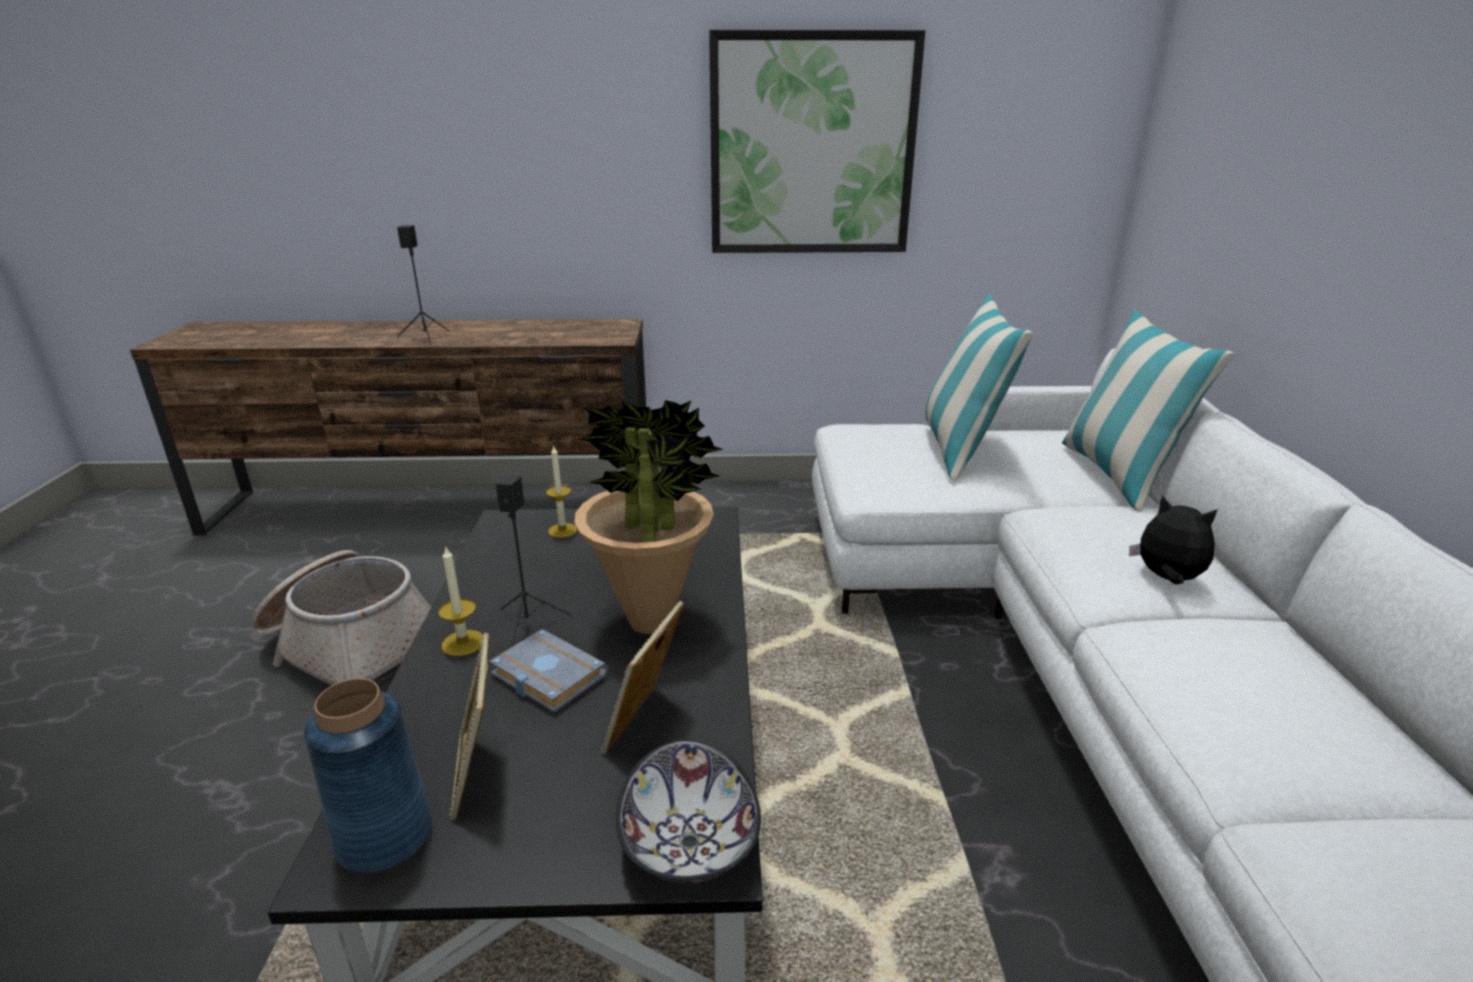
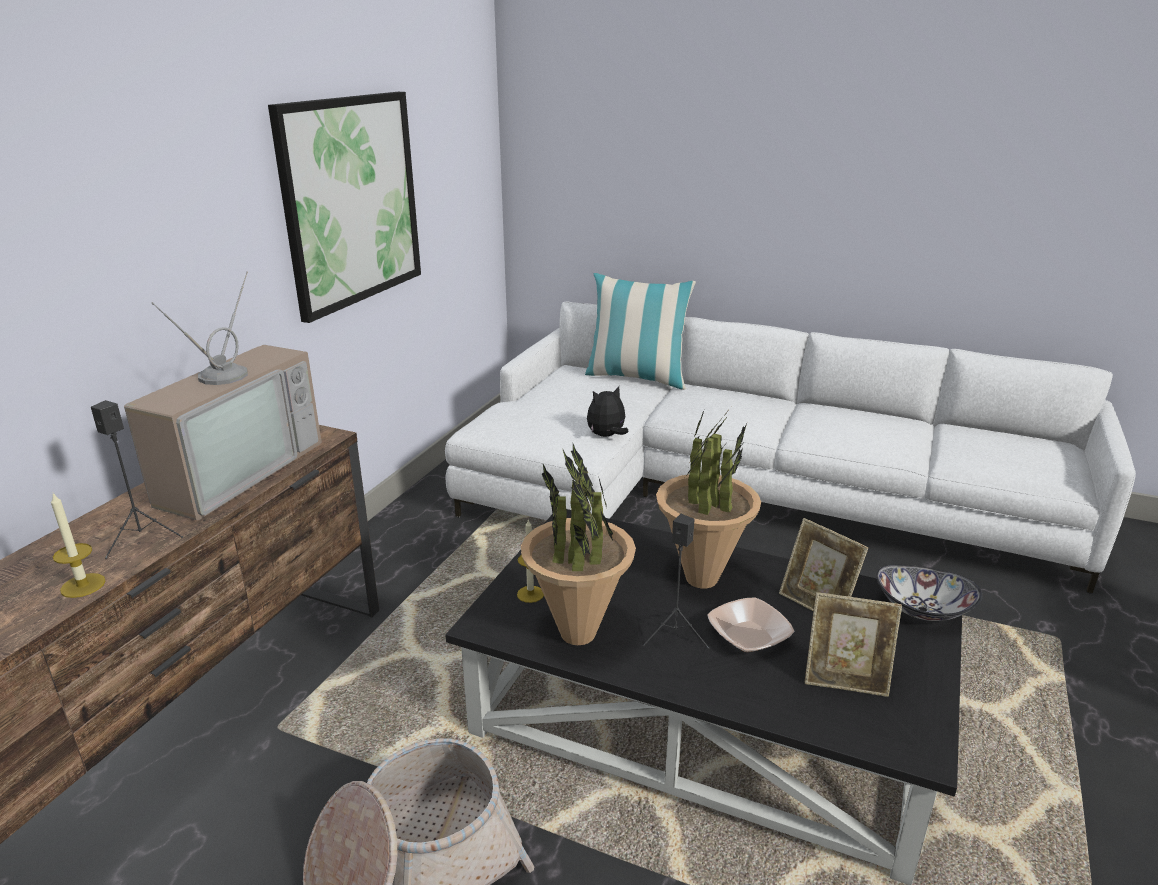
camera: 65 degrees left, 0 degrees up
(384, 837) = (899, 728): blue vase -> none
(463, 643) = (684, 671): candle -> candle (83, 585)
(506, 569) = (578, 634): none -> potted plant
(536, 332) = (234, 470): none -> television
(545, 676) = (748, 636): grey book -> bowl
(960, 449) = (562, 404): pillow -> none
(1167, 578) = (760, 409): plush toy -> plush toy (607, 436)

